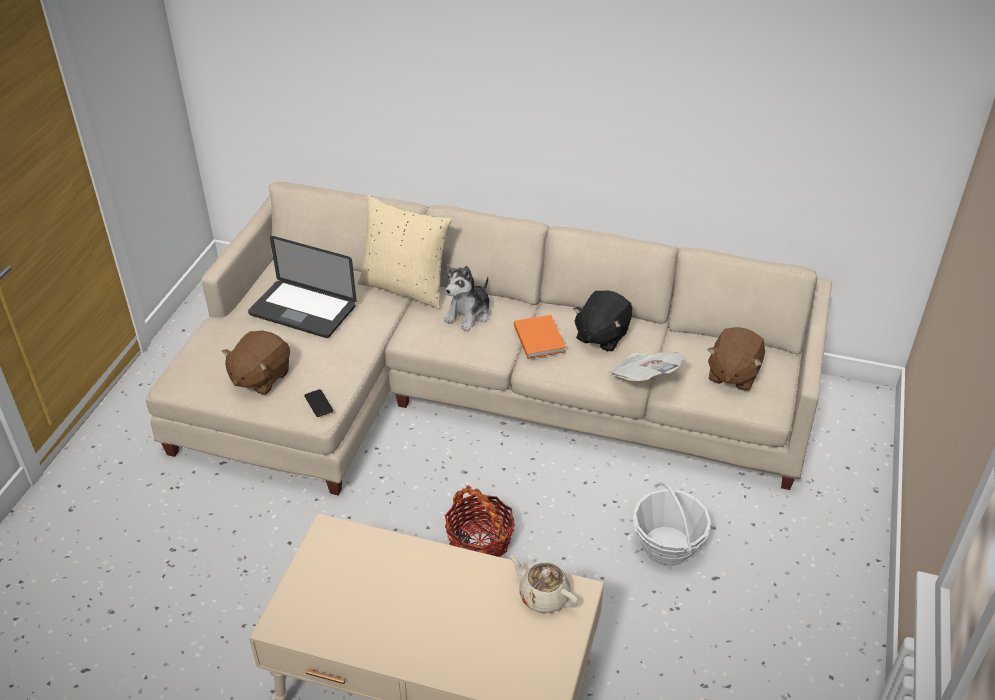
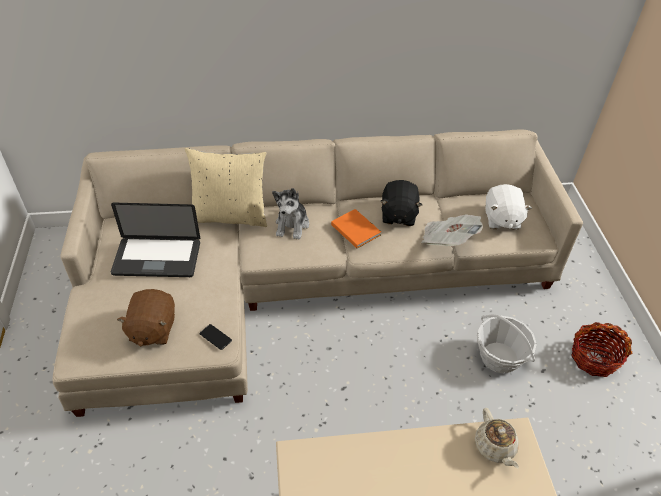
camera: 25 degrees left, 5 degrees up
(479, 541) = (371, 401): basket -> basket (593, 358)
(543, 596) = (495, 447): beige teapot -> beige teapot turned 120 degrees counterclockwise
(732, 374) = (501, 219): brown plush toy -> white plush toy

